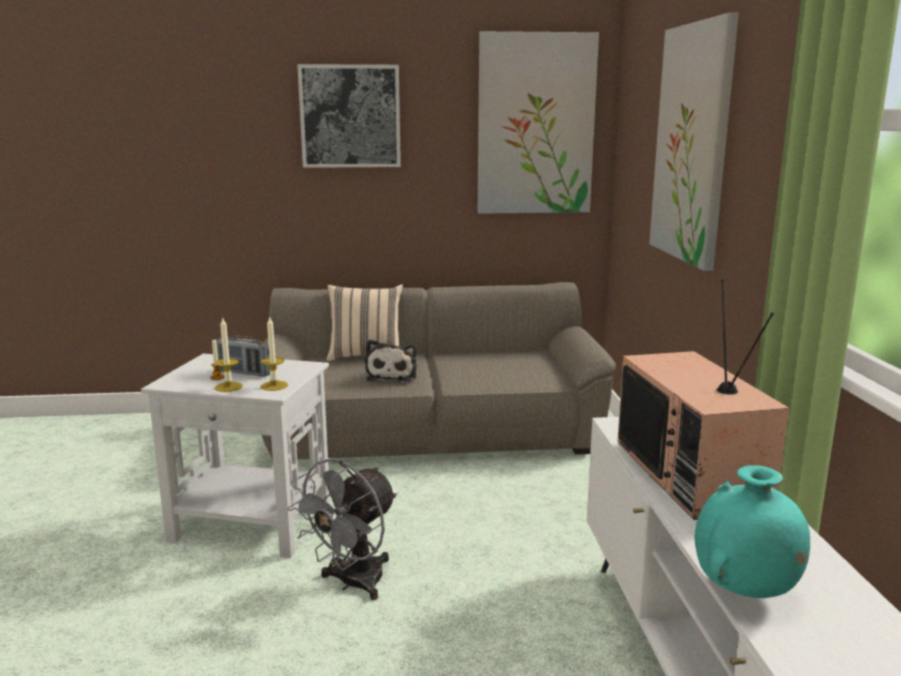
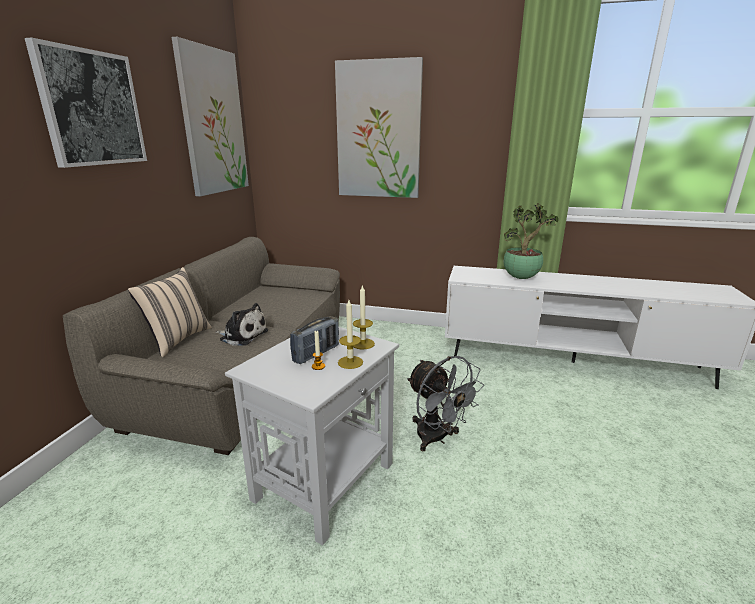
camera: 70 degrees left, 5 degrees up
(694, 475) = (521, 278): television -> potted plant
(744, 593) = (621, 291): turquoise vase -> none

